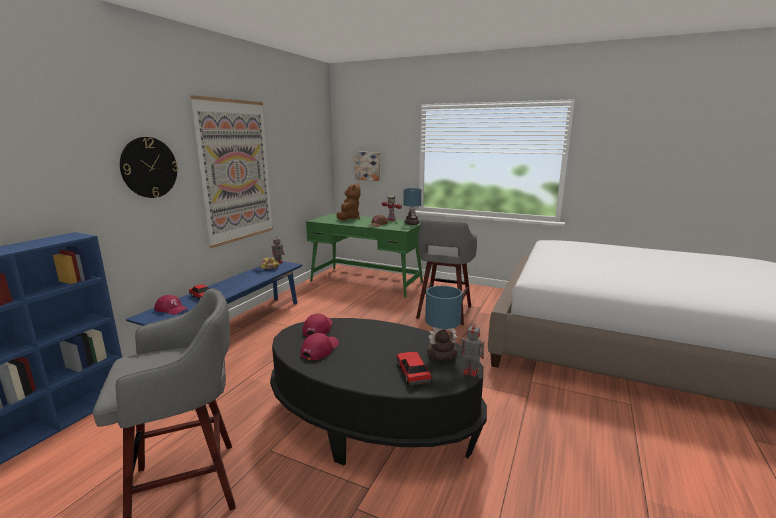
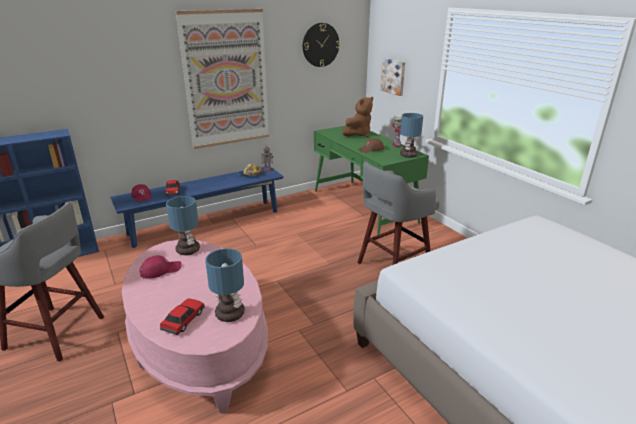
camera: 35 degrees right, 10 degrees up
(149, 167) = (133, 78): wall clock -> wall clock (320, 45)
(318, 328) = (187, 250): red cap -> table lamp
(372, 420) = (199, 344): black coffee table -> pink coffee table
(469, 371) = (224, 340): toy robot -> none

